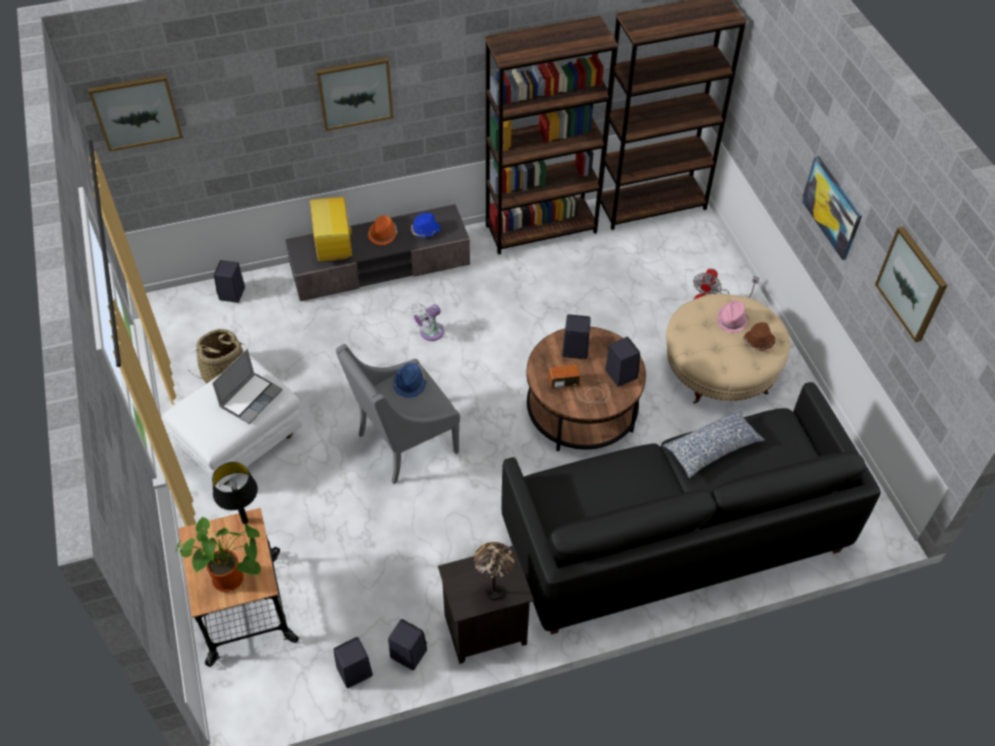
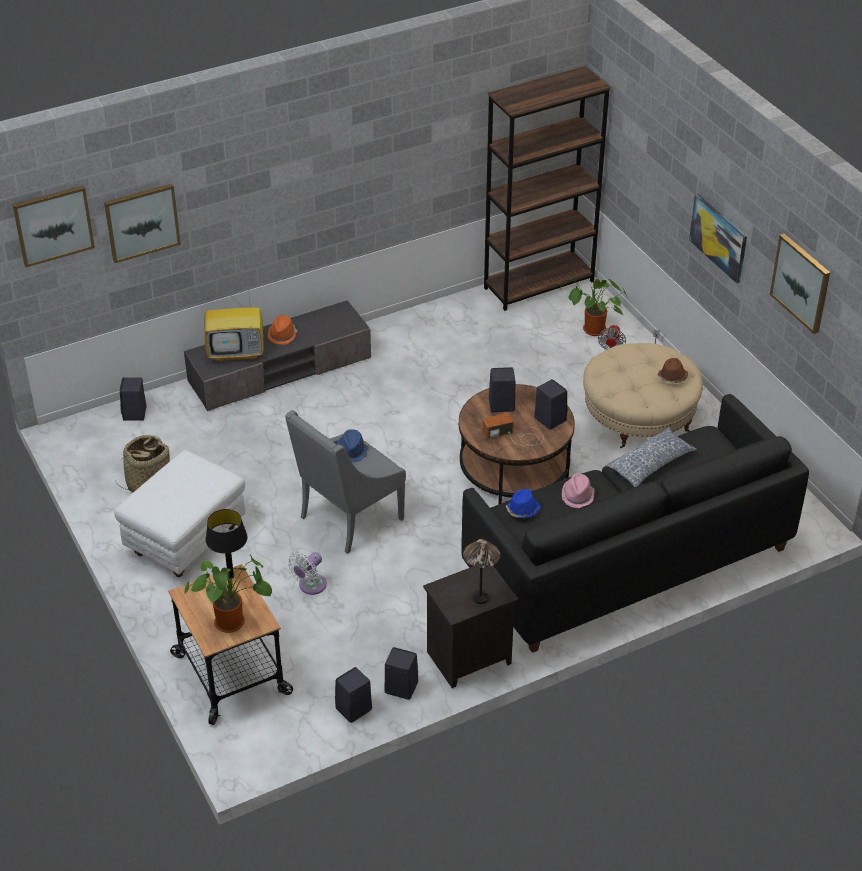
camera: 10 degrees left, 10 degrees down
(251, 398) = (199, 483): laptop -> none
(335, 248) = (237, 352): television -> television turned 75 degrees counterclockwise
(355, 93) = (253, 190): picture -> picture (142, 222)
(425, 231) = (323, 327): blue hat -> blue hat (522, 510)
(429, 333) = (346, 422): white fan -> white fan (310, 586)
(541, 229) = (434, 318): brown bookcase -> none
(693, 264) = (592, 331): none -> potted plant
(732, 320) = (643, 363): pink hat -> pink hat (578, 496)

